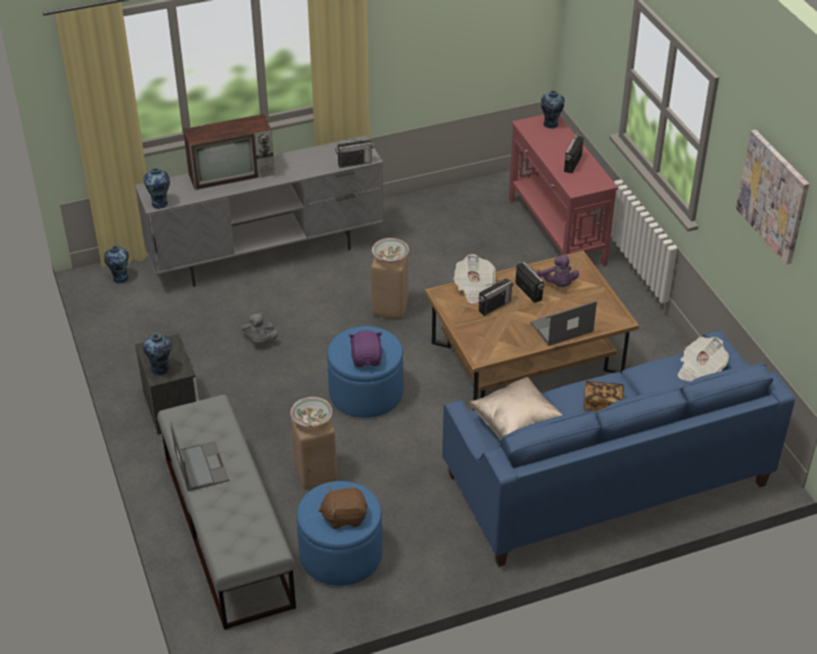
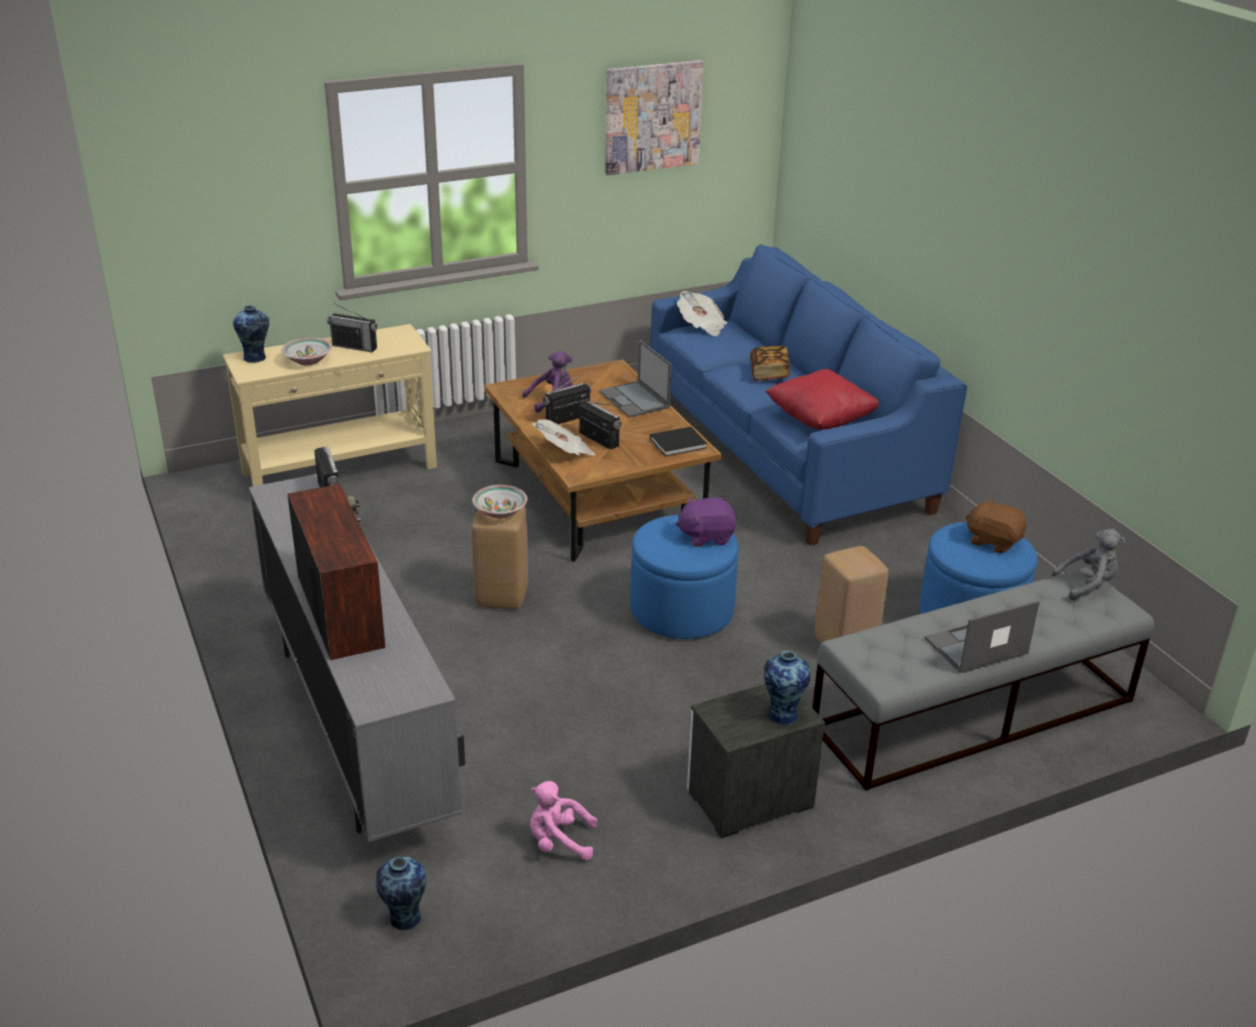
camera: 95 degrees left, 10 degrees down
(157, 330) = (559, 842): none -> pink plush toy
(160, 203) = (424, 684): vase -> none
(260, 341) = (579, 717): grey plush toy -> grey plush toy (1087, 585)
(312, 419) = (853, 559): bowl -> bowl (308, 360)
(344, 517) = (993, 541): brown plush toy -> brown plush toy turned 135 degrees clockwise
(488, 347) = (679, 443): none -> black book
(517, 426) = (821, 419): beige pillow -> red pillow
(556, 232) = (341, 470): red console table -> beige console table

